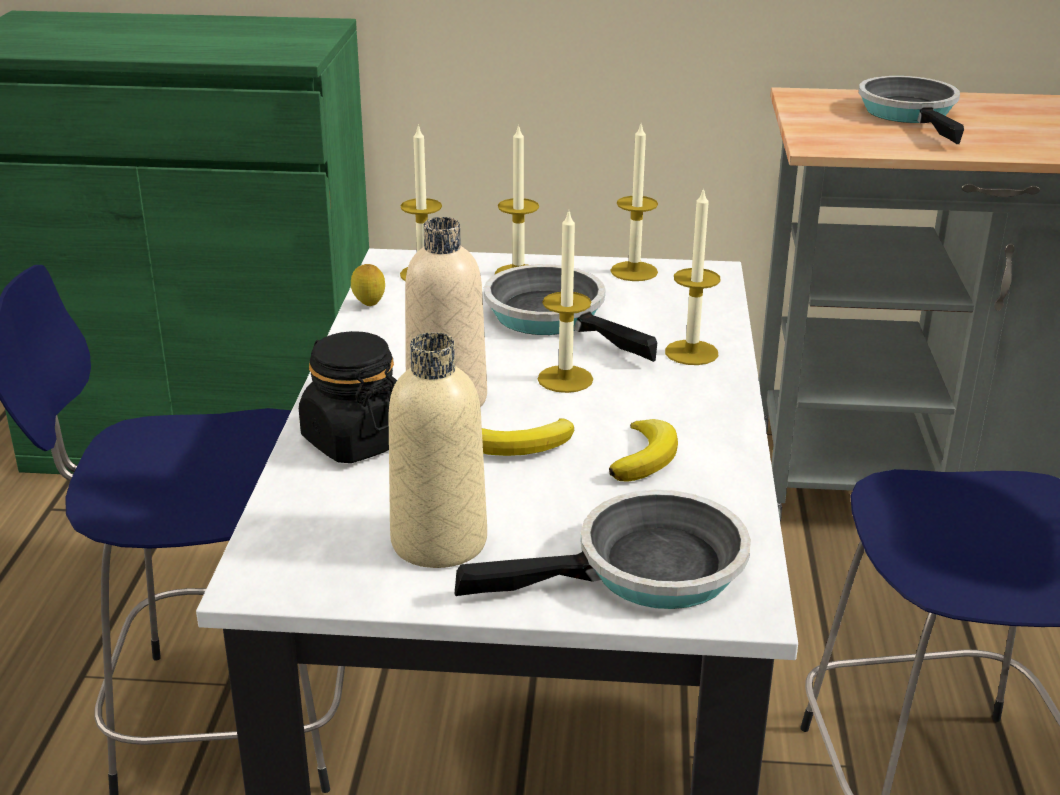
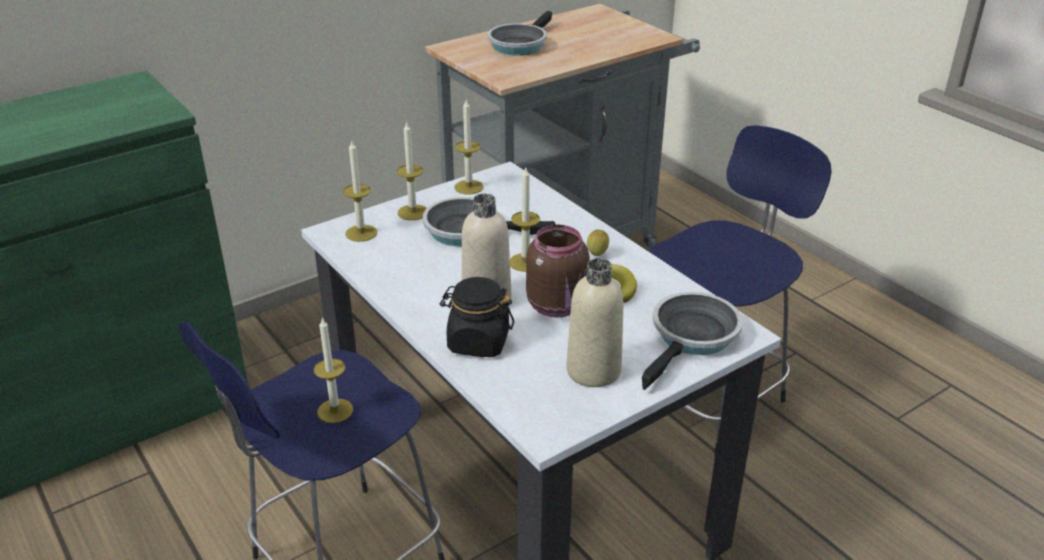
camera: 40 degrees left, 5 degrees up
(369, 306) = (361, 265): lemon -> lemon (597, 255)
(524, 445) = (558, 305): banana -> brown jar
(691, 352) = (560, 222): candle -> candle (335, 411)
(911, 114) = (519, 44): frying pan -> frying pan turned 105 degrees counterclockwise

